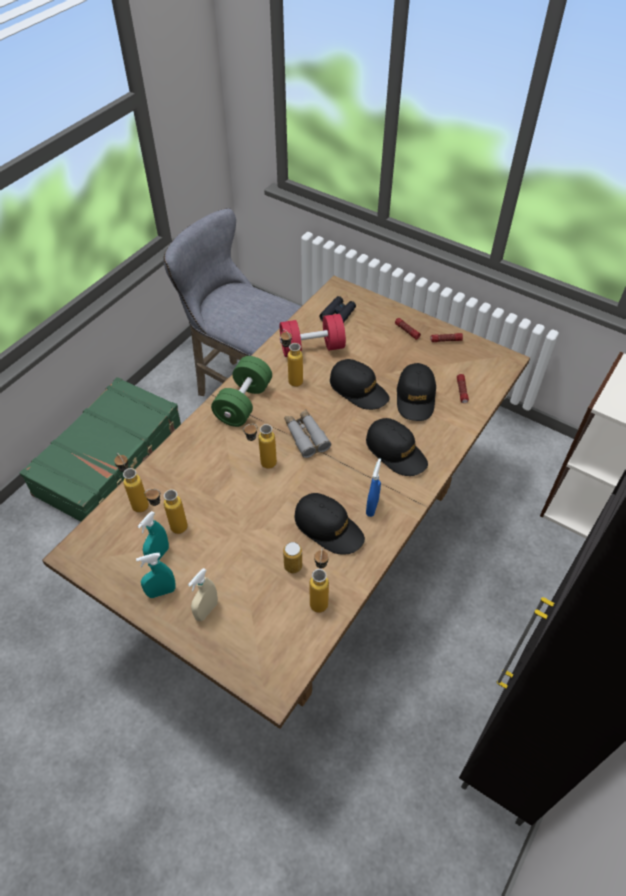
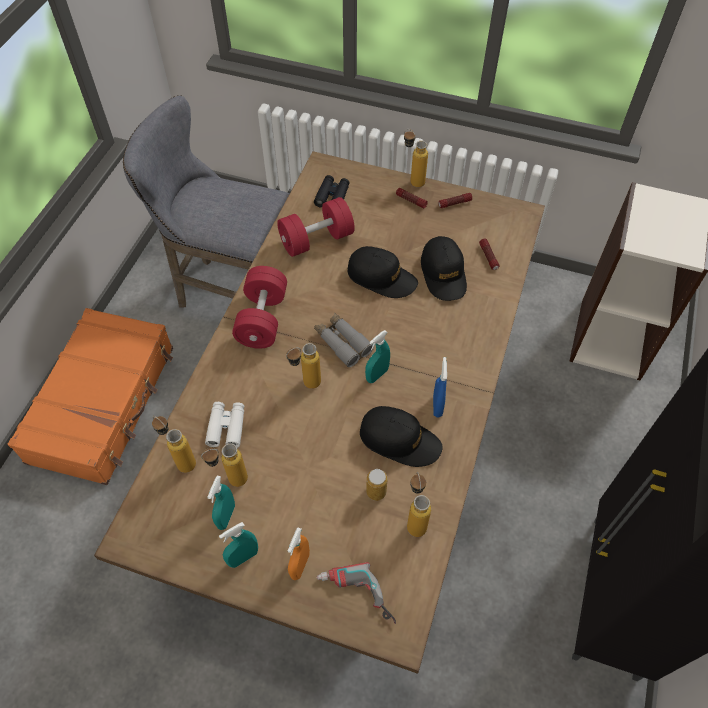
camera: 15 degrees left, 5 degrees up
(111, 461) = (104, 403): green suitcase -> orange suitcase
(183, 484) = (226, 427): none -> white binoculars
(206, 610) = (300, 565): beige spray bottle -> orange spray bottle
(243, 403) = (262, 319): green dumbbell -> red dumbbell
(244, 650) = (355, 599): none -> power drill
(292, 378) = (306, 279): bottle -> bottle (412, 180)
(327, 469) = (377, 375): none -> turquoise spray bottle
(396, 452) = (442, 339): black cap -> none

